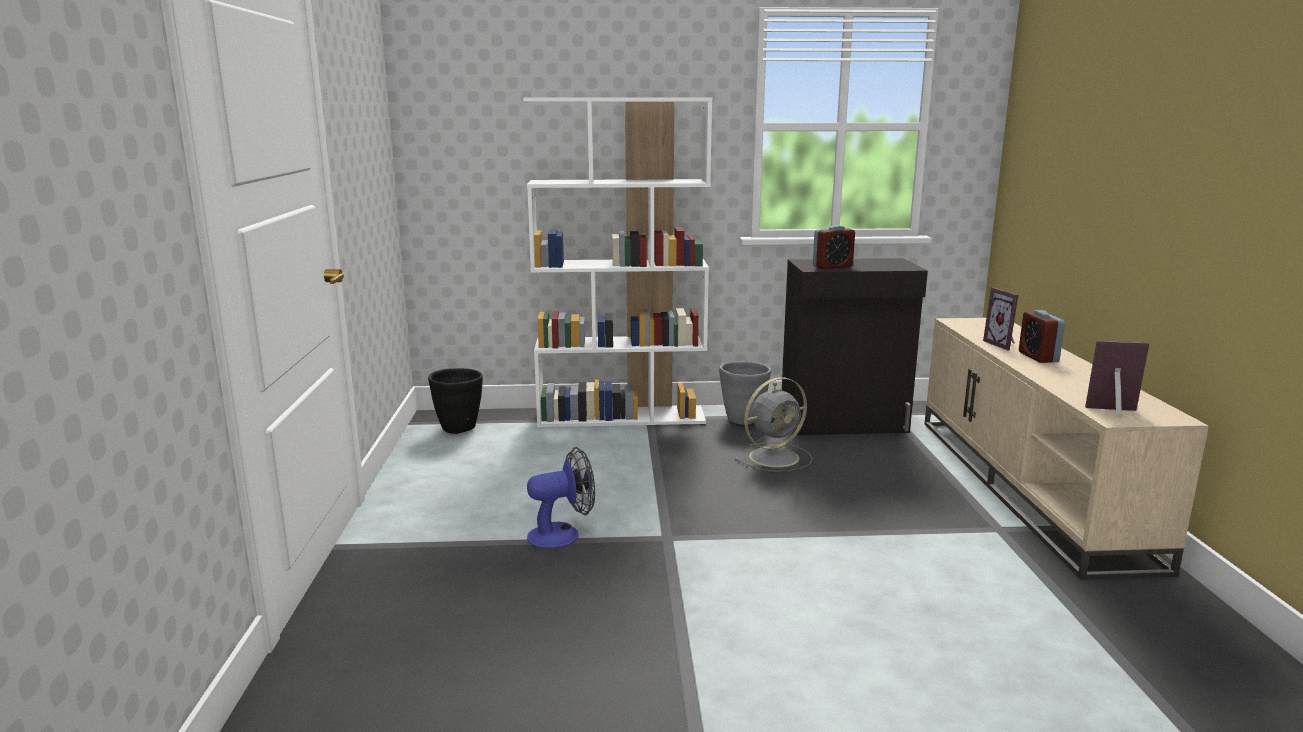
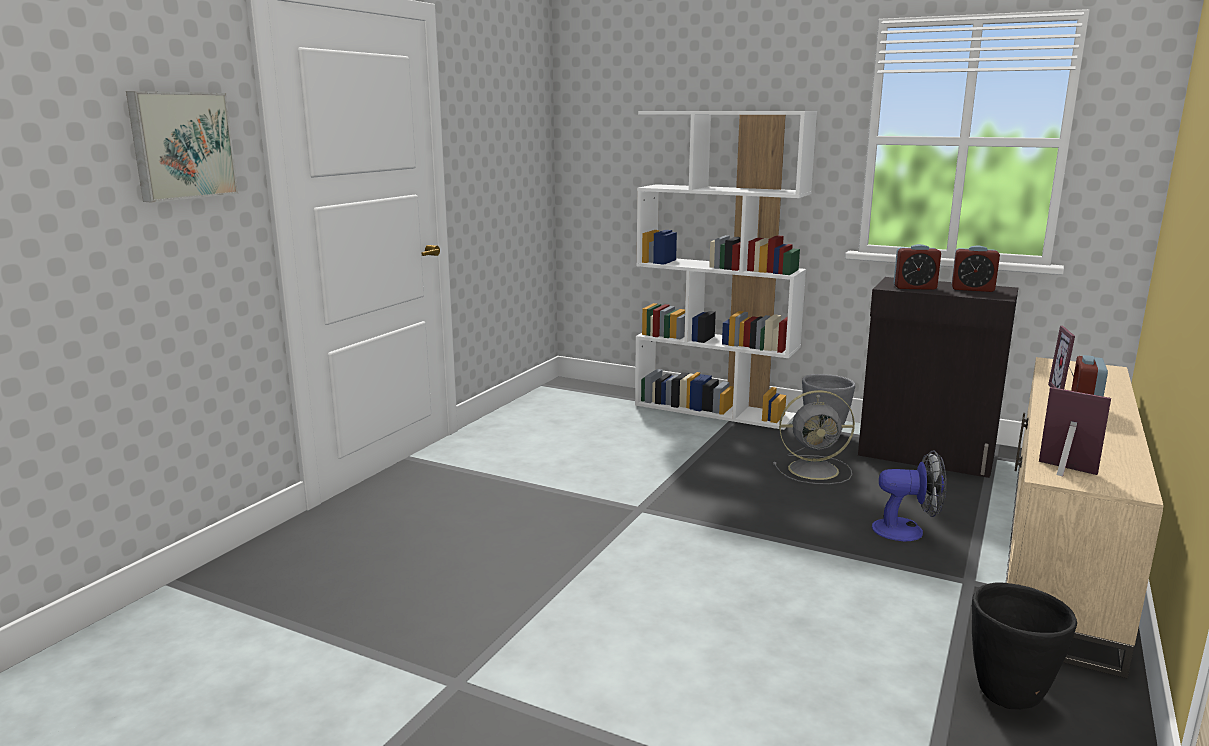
camera: 30 degrees right, 0 degrees up
(109, 142) = (181, 145): none -> picture
(459, 428) = (574, 395): black planter -> black planter (1009, 694)
(562, 534) = (563, 486): fan -> fan (907, 530)
(876, 263) = (972, 289): none -> alarm clock

